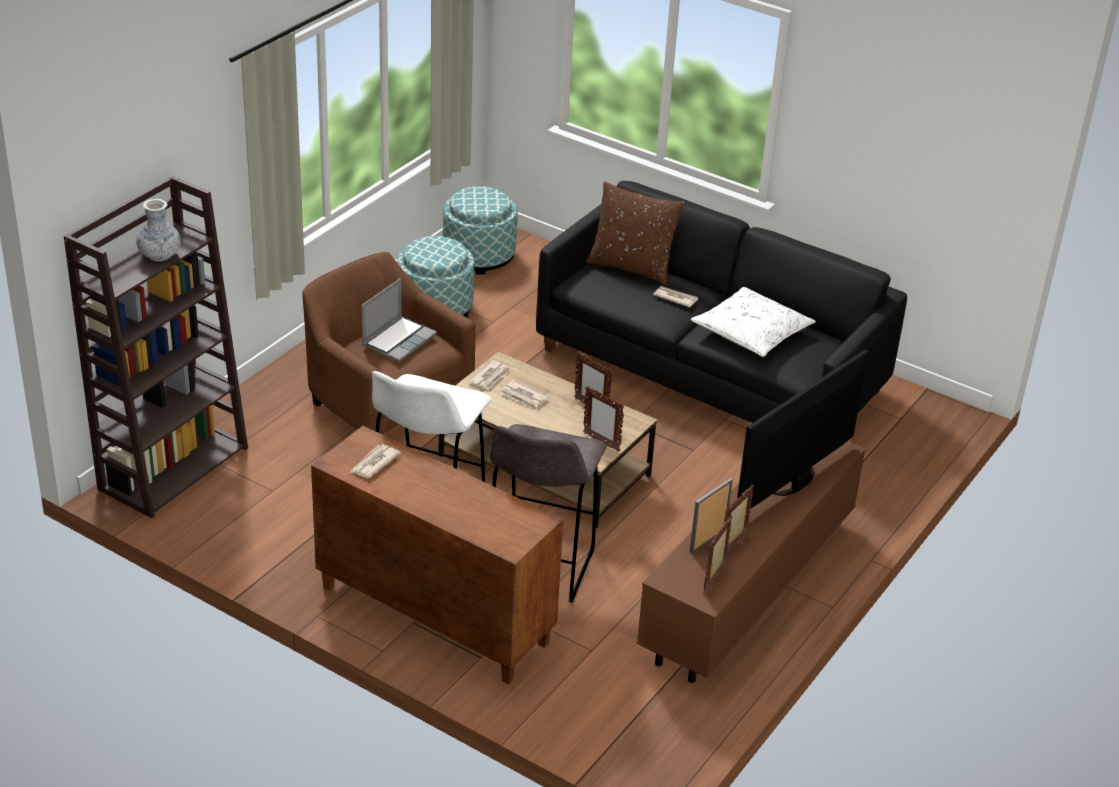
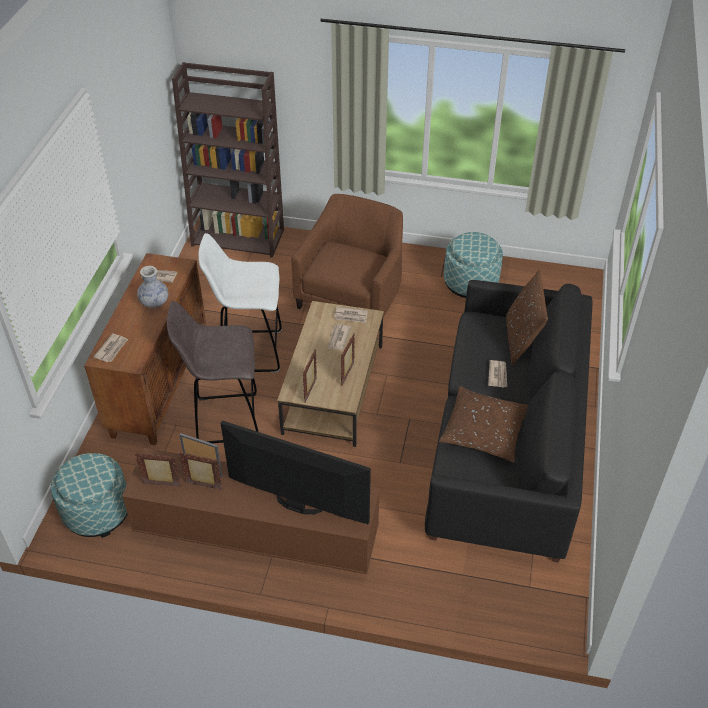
camera: 70 degrees right, 10 degrees up
(159, 255) = (232, 108): vase -> vase (154, 302)
(399, 339) = (354, 261): laptop -> none
(479, 256) = (550, 283): ottoman -> ottoman (97, 511)
(499, 533) = (112, 349): none -> newspaper
(751, 332) = (484, 430): white pillow -> brown pillow

